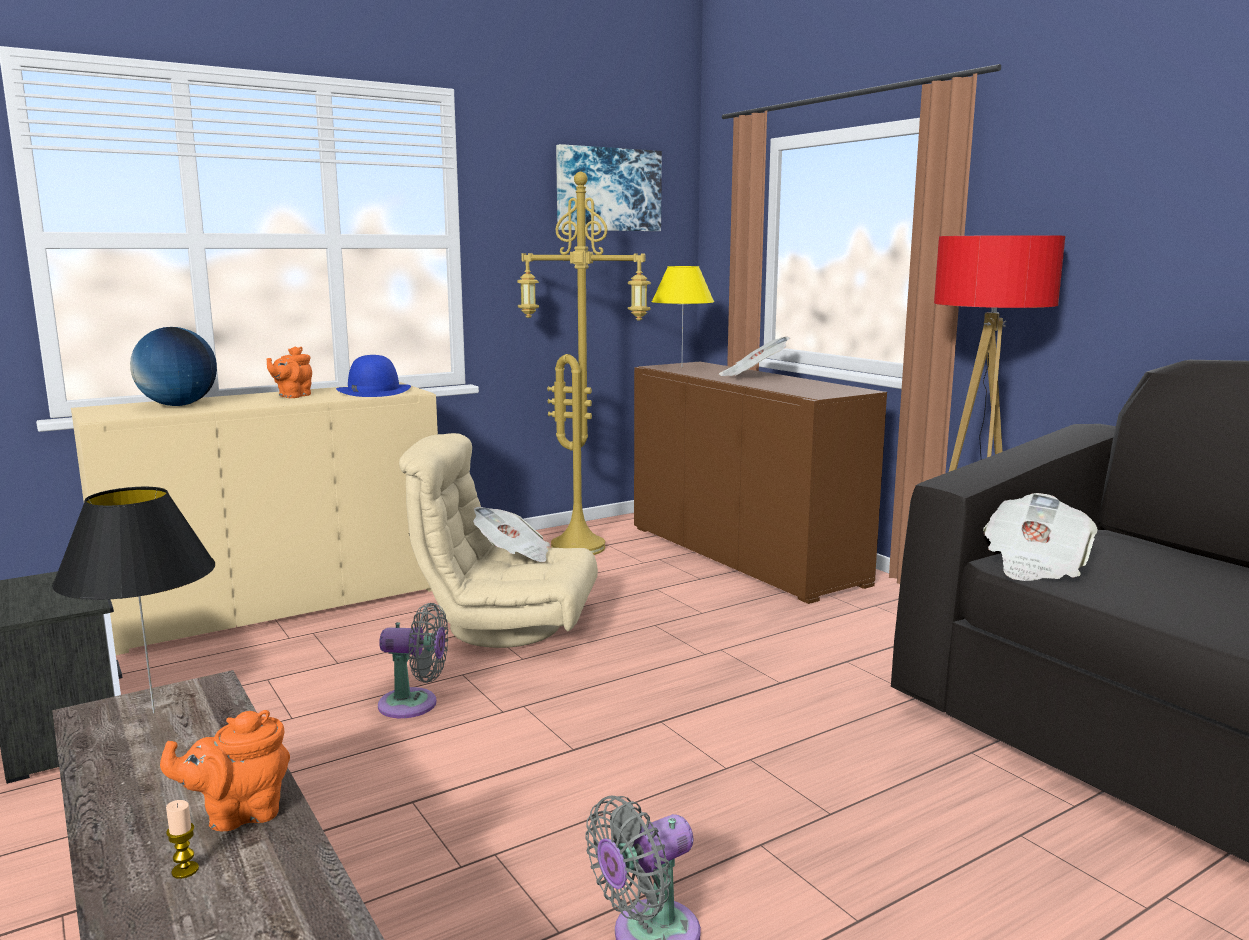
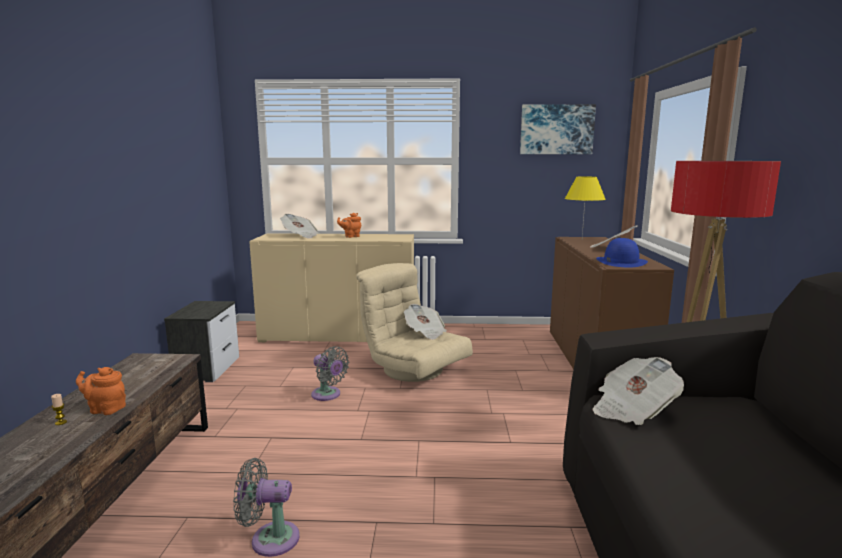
camera: 35 degrees right, 0 degrees up
(154, 712) = (152, 363): black table lamp -> none
(178, 405) = (300, 236): globe -> newspaper
(373, 391) = (388, 237): blue hat -> blue hat (621, 262)
(581, 547) = (506, 338): yellow floor lamp -> none

